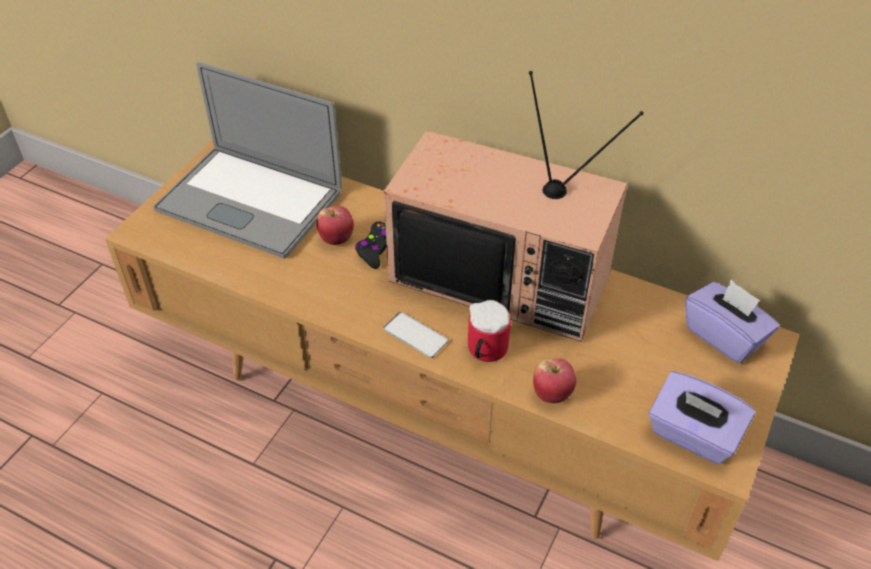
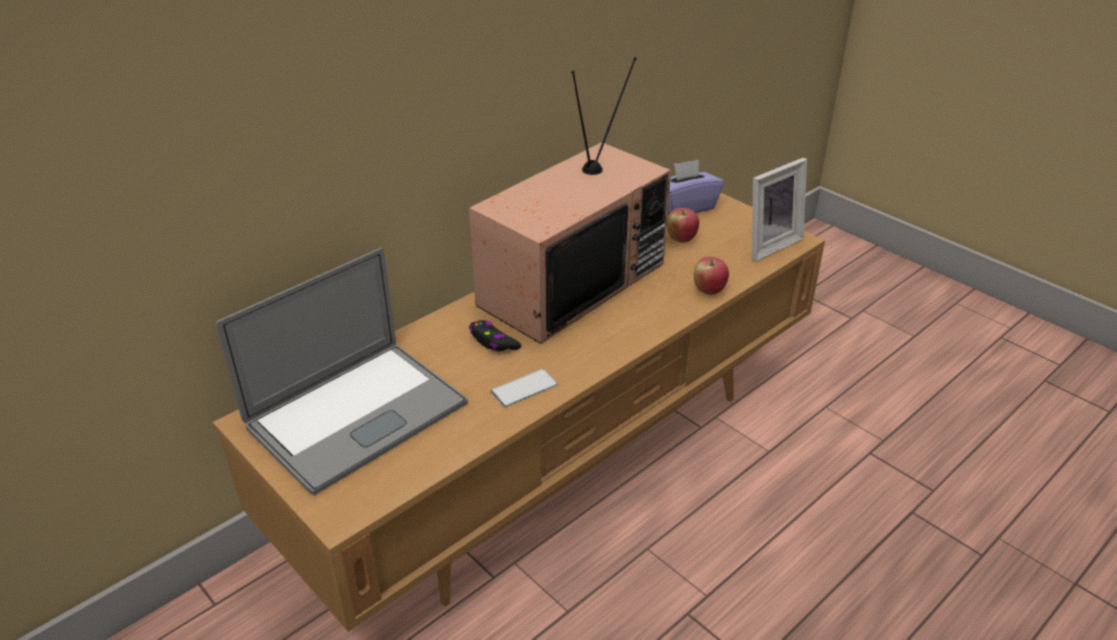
camera: 70 degrees left, 10 degrees down
(337, 239) = (461, 364): apple -> apple (681, 239)
(415, 335) = (615, 342): phone -> phone (524, 388)
(483, 351) = (650, 311): mug -> none
(692, 435) = (768, 244): purple tissue box -> picture frame

